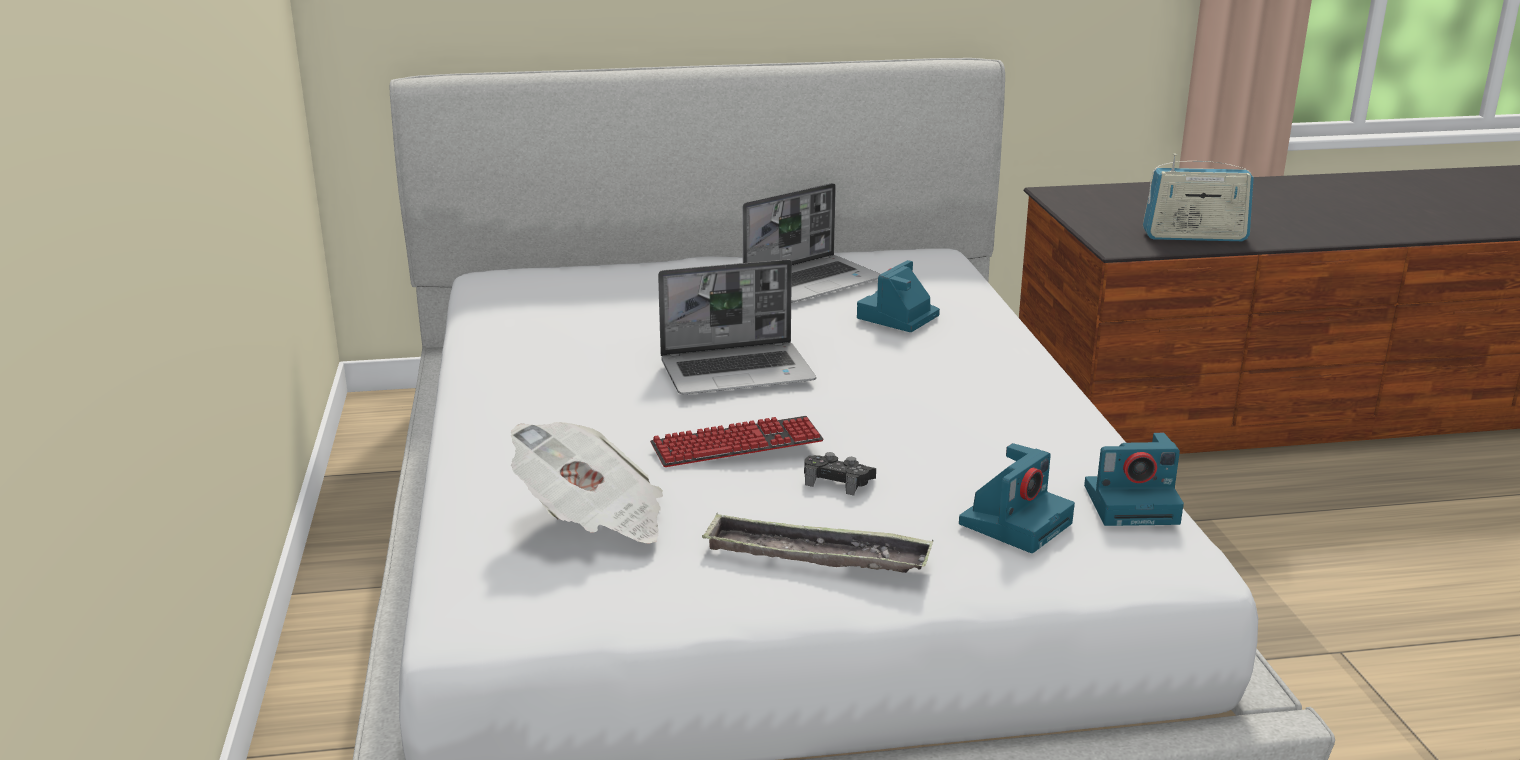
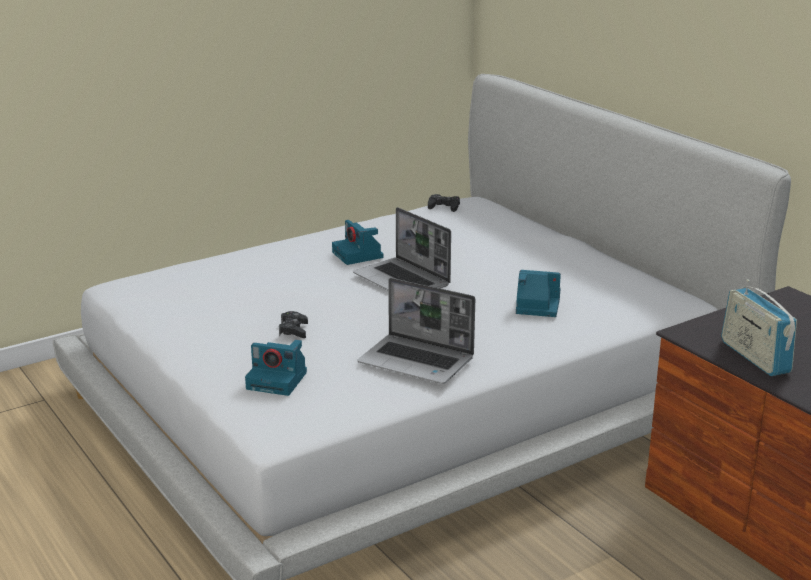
camera: 65 degrees right, 0 degrees up
(489, 295) = (444, 207): none -> black game controller
(593, 518) = (204, 284): newspaper -> none
(737, 444) = (306, 296): keyboard -> none
(813, 281) = (571, 274): laptop -> laptop (417, 361)
(816, 556) = (208, 338): tray -> none
(1133, 503) = (328, 411): camera -> camera (358, 255)

